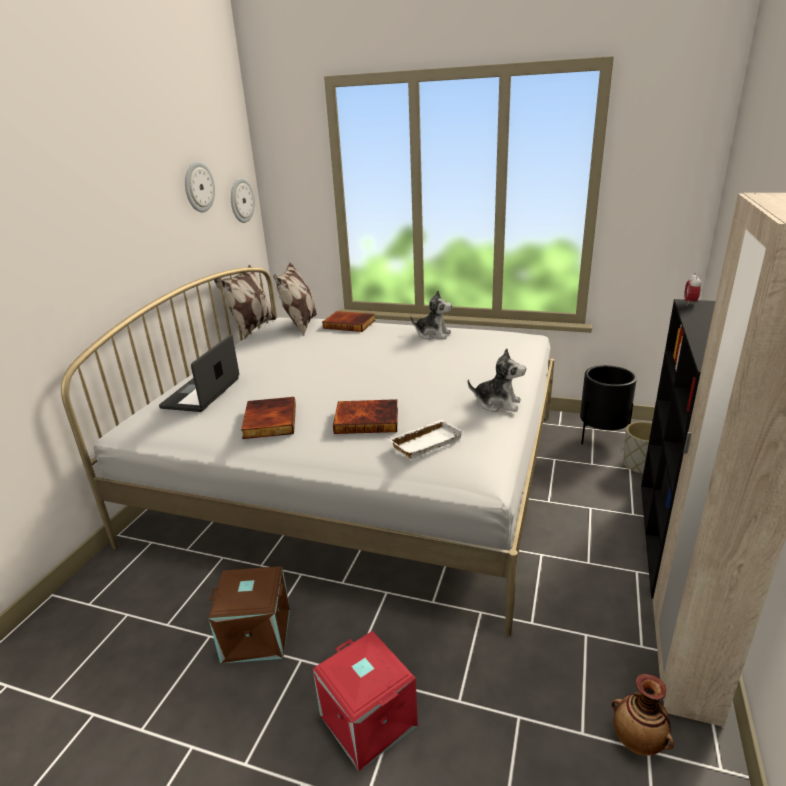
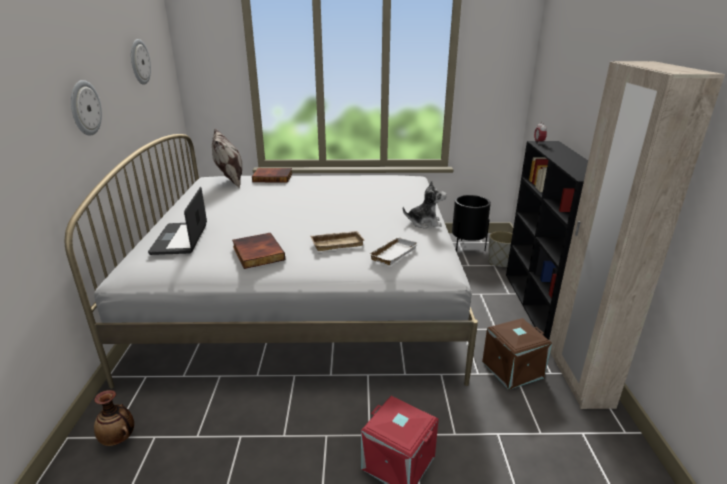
camera: 20 degrees left, 0 degrees up
(241, 200) = (166, 75): wall clock -> wall clock (85, 108)
(252, 328) = (185, 186): pillow -> none
(257, 634) = (281, 425): brown storage box -> brown storage box (512, 369)
(367, 419) = (337, 243): book -> beige tray
(433, 334) = (345, 180): plush toy -> none
(638, 740) = (574, 429): vase -> vase (119, 439)

